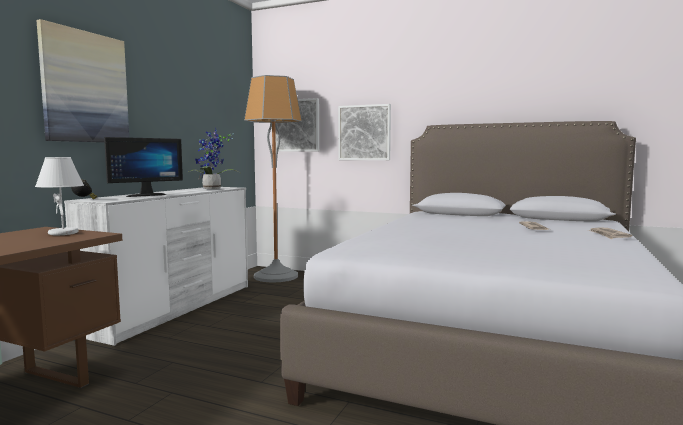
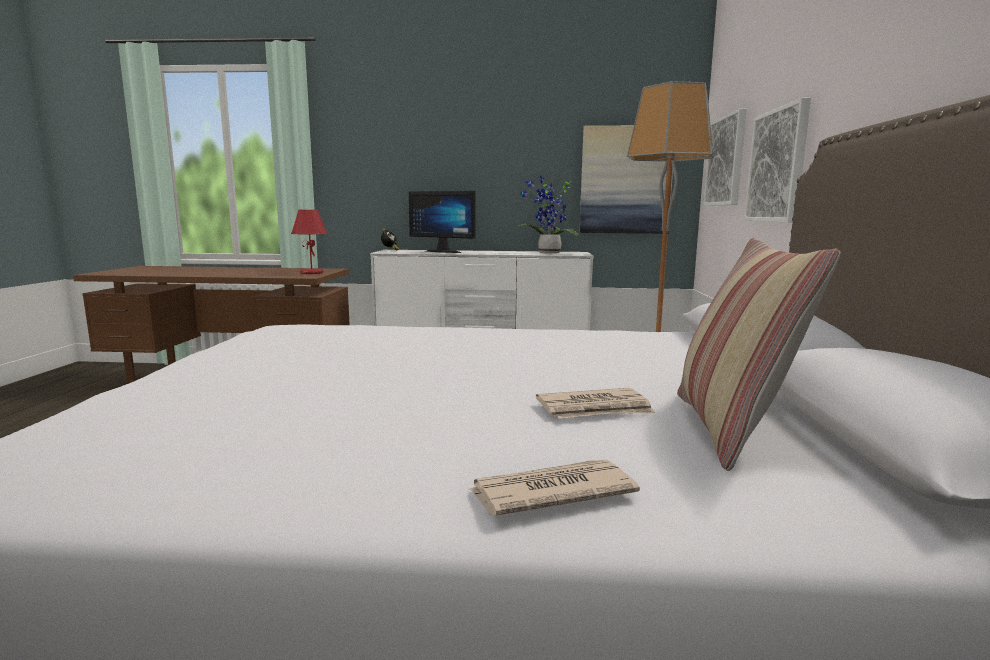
camera: 70 degrees right, 5 degrees up
(64, 233) = (311, 273): white table lamp -> red table lamp
(85, 87) = (414, 144): picture -> picture (625, 180)
(551, 223) = (729, 428): none -> pillow

